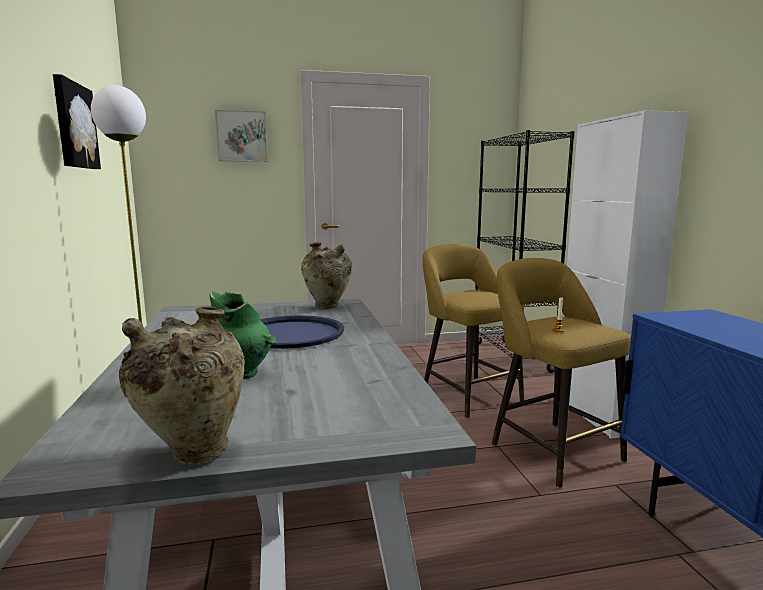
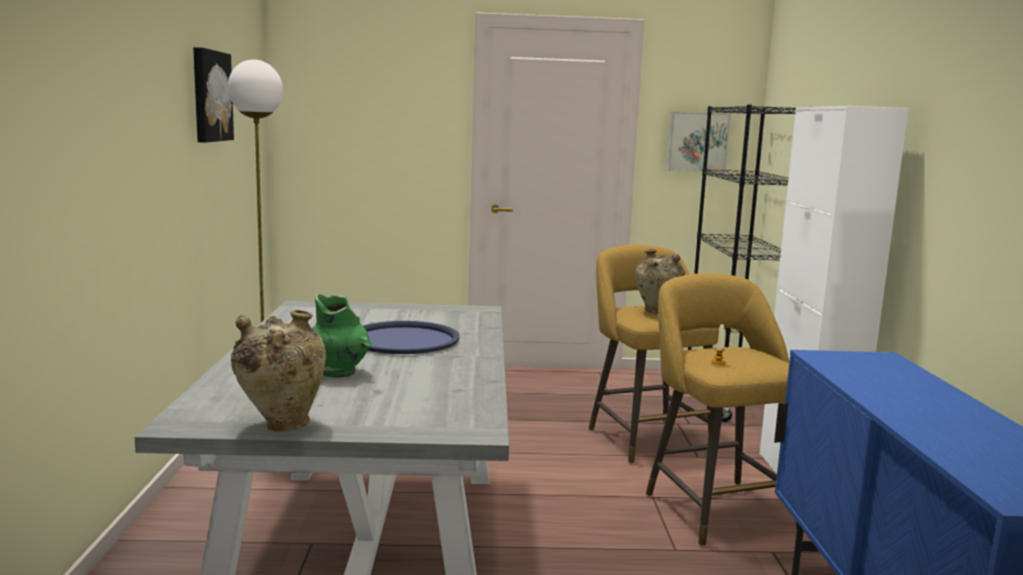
camera: 10 degrees right, 0 degrees up
(242, 136) = (399, 93): picture -> picture (697, 142)
(327, 307) = (458, 314): beige vase -> beige vase (657, 312)

